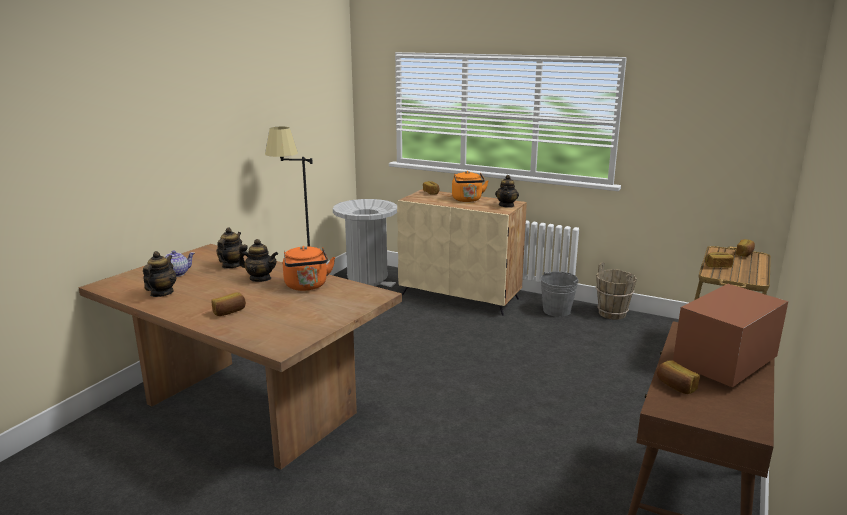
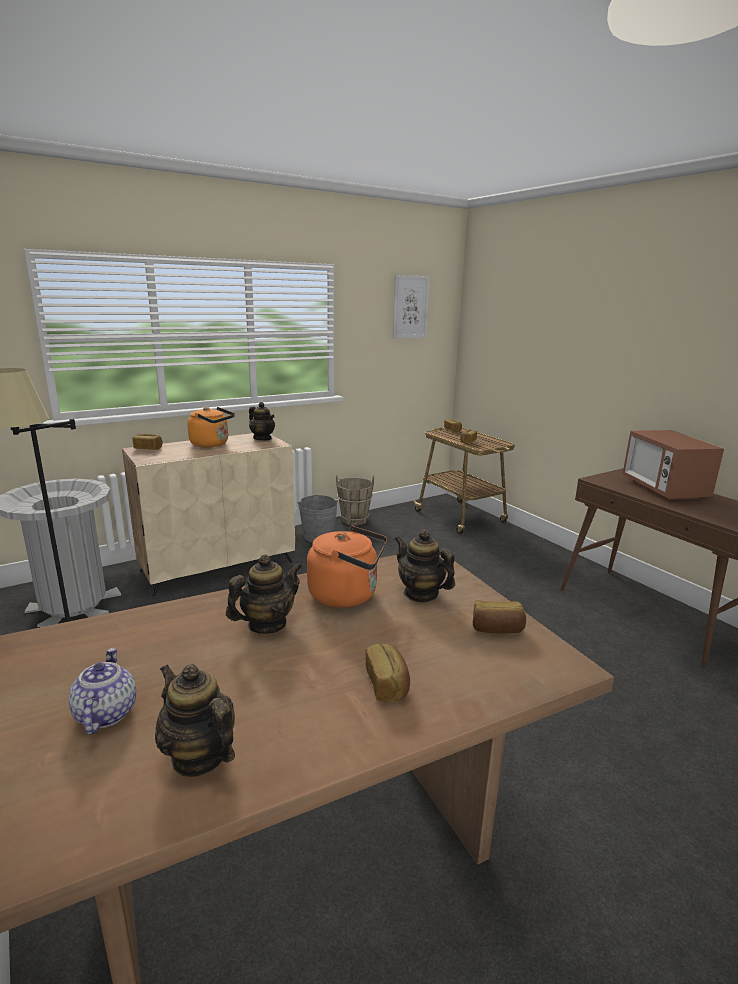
camera: 60 degrees left, 0 degrees up
(231, 265) = (161, 638): teapot -> teapot (421, 593)
(675, 386) = (698, 511): bread -> bread (497, 629)
(724, 103) = (410, 307): none -> picture

